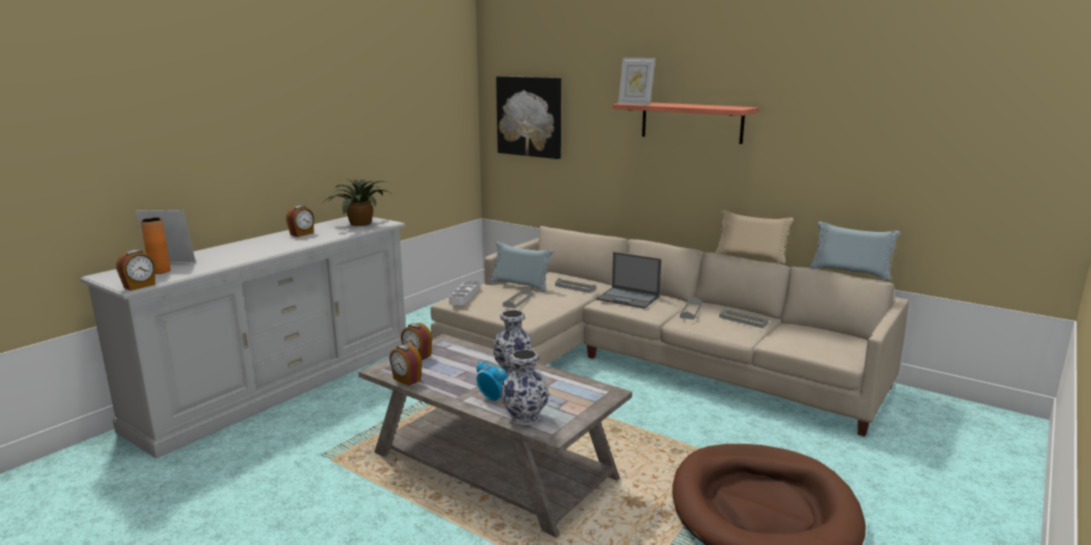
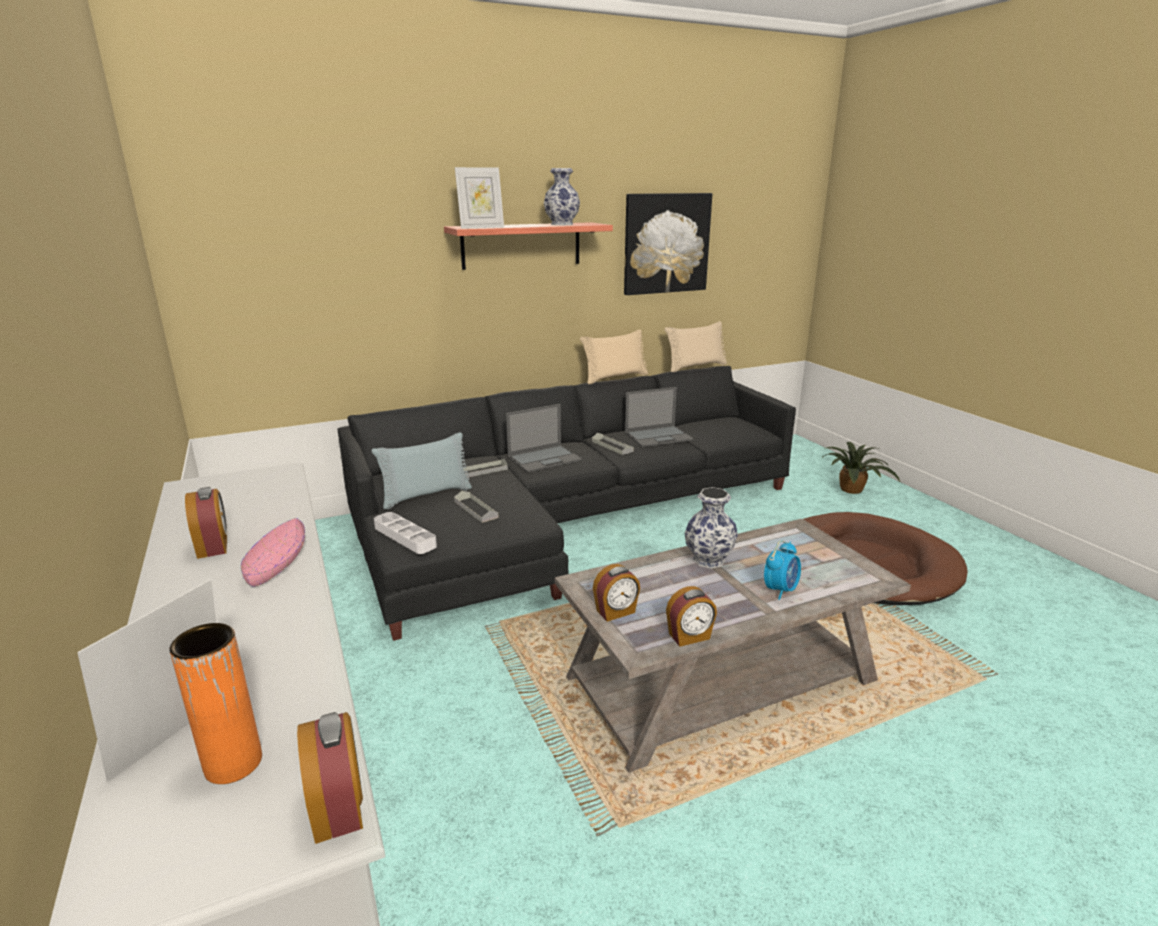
camera: 60 degrees left, 5 degrees up
(293, 244) = (277, 564): none -> pink bowl
(361, 224) = (246, 490): potted plant -> potted plant (853, 489)
(494, 398) = (780, 590): alarm clock -> alarm clock turned 150 degrees clockwise
(525, 417) = (837, 584): vase -> vase (562, 224)
(529, 116) = (270, 262): picture -> picture (666, 243)
(641, 356) = (561, 517): beige sofa -> black sofa
(743, 320) = (659, 436): grey tray -> laptop
(850, 273) = (695, 367): blue pillow -> beige pillow

